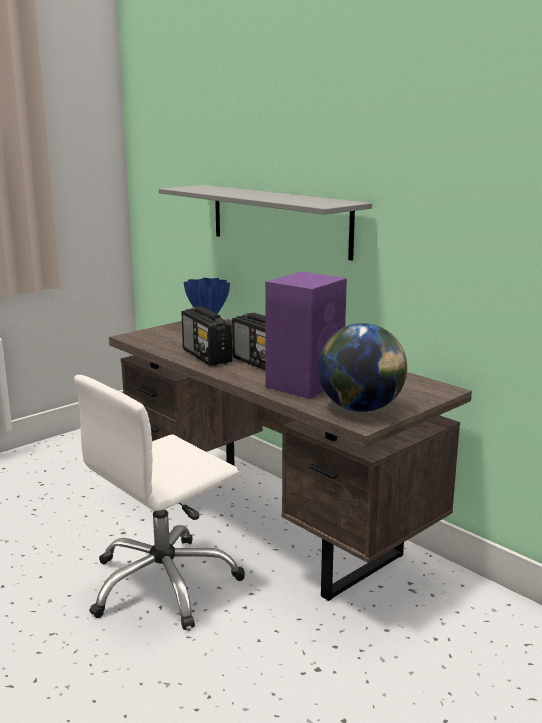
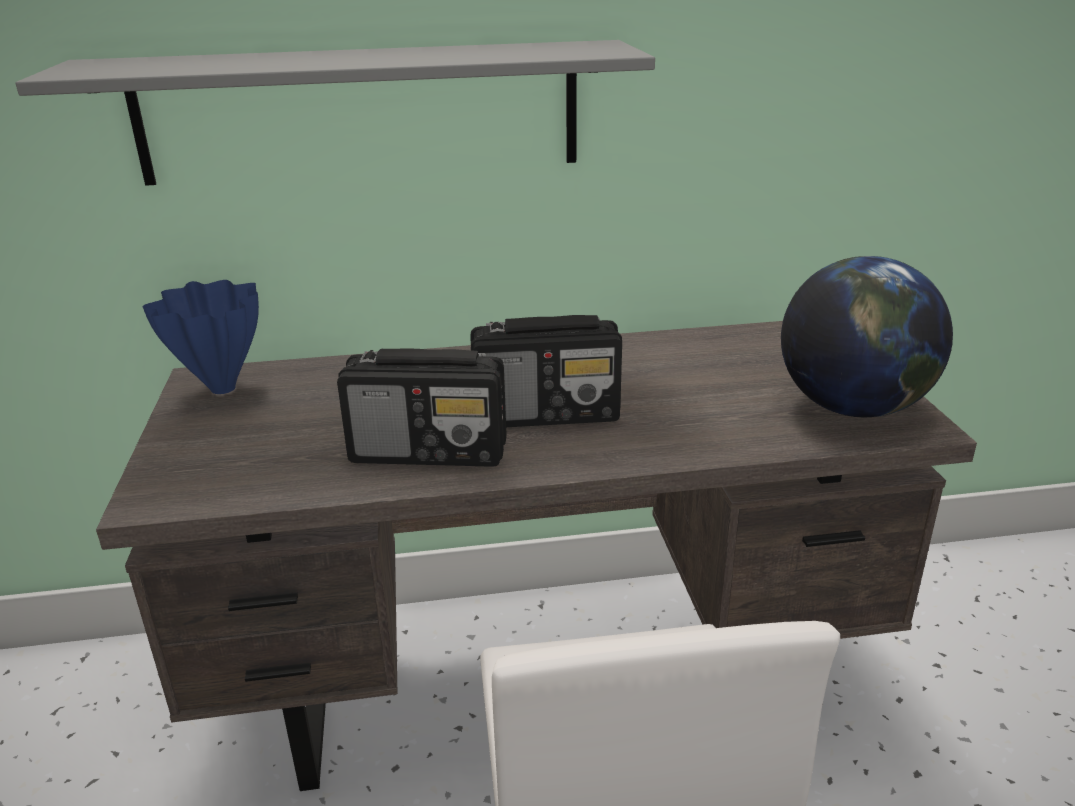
camera: 55 degrees left, 10 degrees up
(306, 384) = (696, 411): purple speaker -> none

